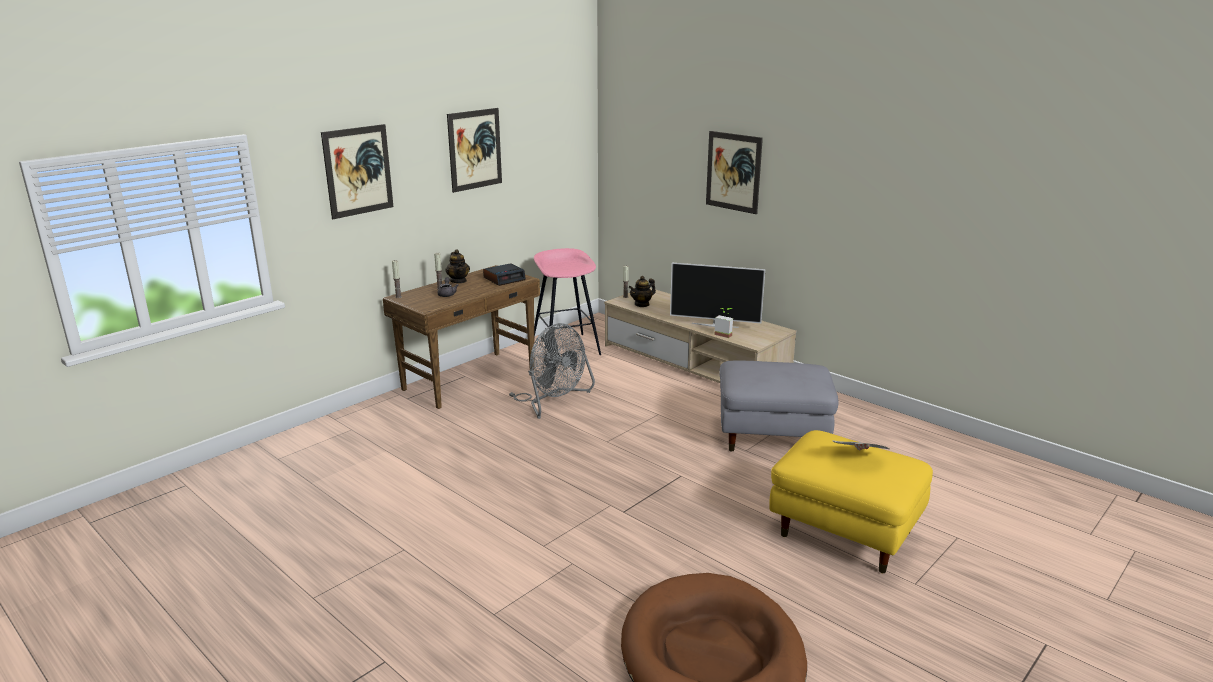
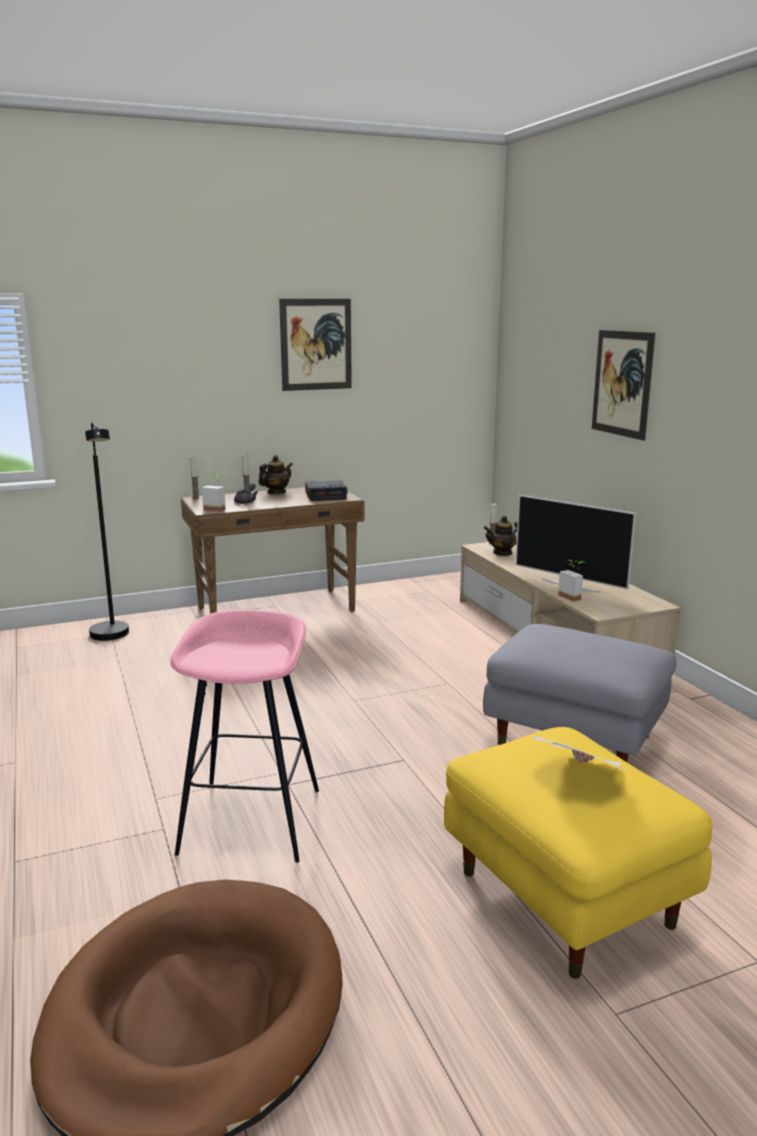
camera: 25 degrees right, 5 degrees down
(356, 431) = (112, 637): none -> black floor lamp
(358, 171) = (159, 350): picture -> none
(433, 305) = (216, 509): none -> potted plant
(458, 281) = (276, 492): teapot -> teapot turned 135 degrees counterclockwise
(551, 401) = (338, 646): grey fan -> none
(566, 348) = (413, 596): pink stool -> pink stool (252, 820)

